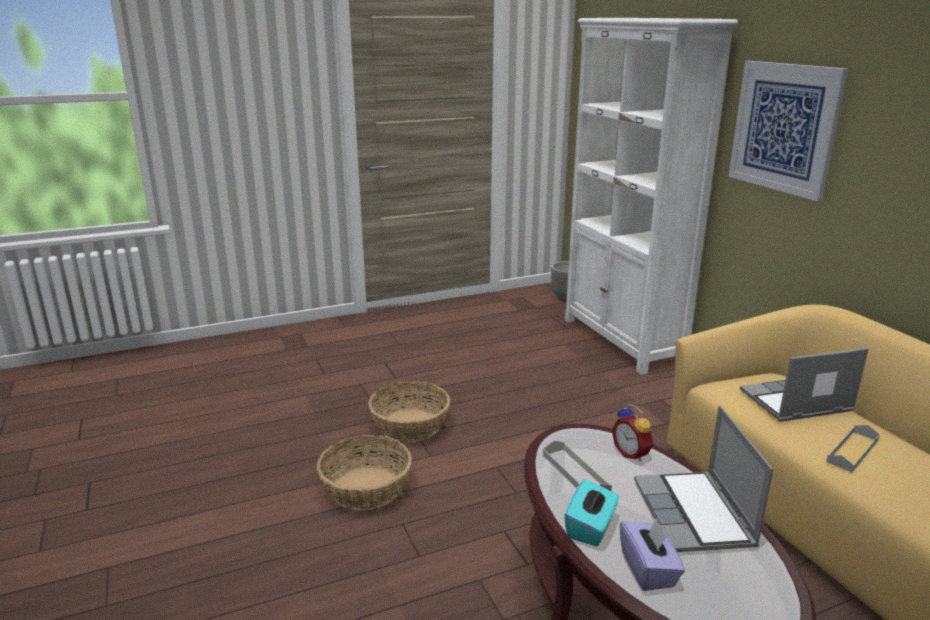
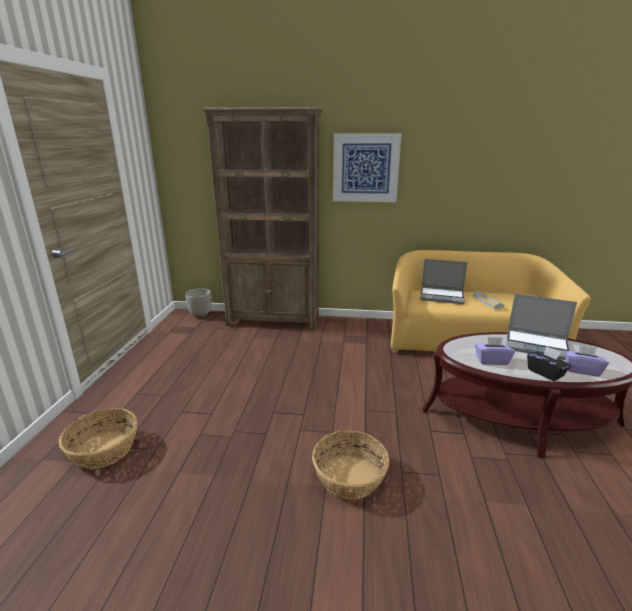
camera: 60 degrees left, 0 degrees up
(409, 425) = (286, 429): basket -> basket (103, 449)
(575, 473) = (491, 361): grey tray -> purple tissue box
(590, 528) = (545, 373): turquoise tissue box -> black tissue box
(622, 341) = (274, 321): white bookcase -> brown bookcase
(632, 453) = (478, 341): alarm clock -> none
(795, 402) = (442, 296): laptop -> laptop turned 90 degrees counterclockwise

